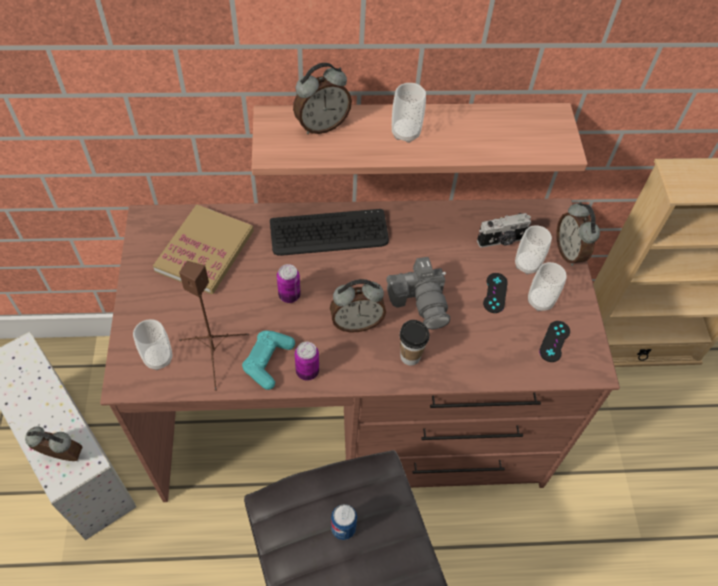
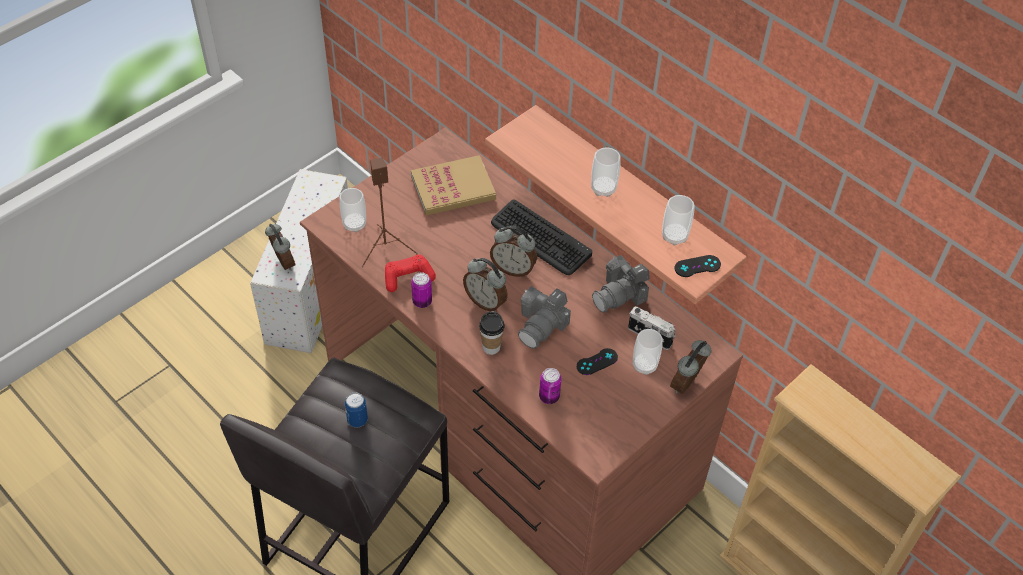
camera: 50 degrees right, 5 degrees down
(268, 362) = (408, 277): turquoise game controller -> red game controller
(289, 295) = (468, 253): can -> can (549, 397)
(321, 125) = (558, 145): alarm clock -> alarm clock (513, 269)
(441, 226) = (620, 294): none -> camera
(540, 301) = (620, 392): cup -> cup (674, 236)
(554, 341) = (594, 422): black game controller -> black game controller (697, 266)

